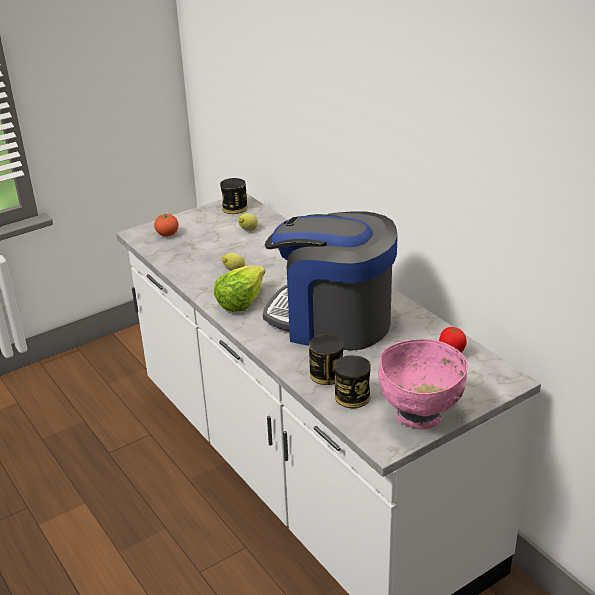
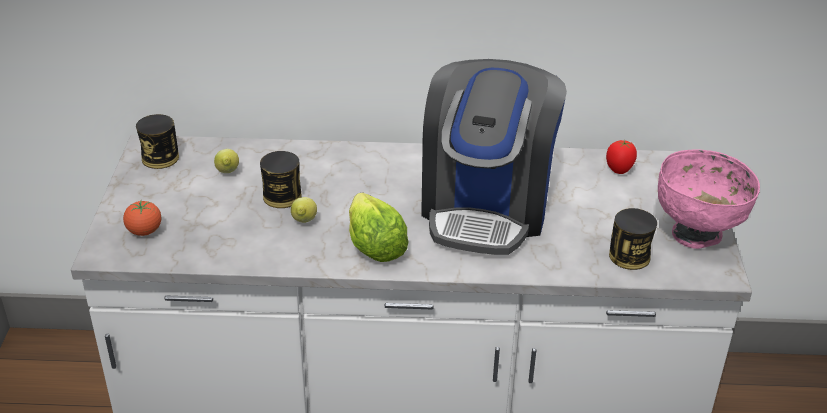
camera: 55 degrees left, 5 degrees up
(326, 374) = (577, 254): can -> can (282, 196)
(331, 321) = (486, 206): coffee machine -> coffee machine turned 45 degrees counterclockwise

